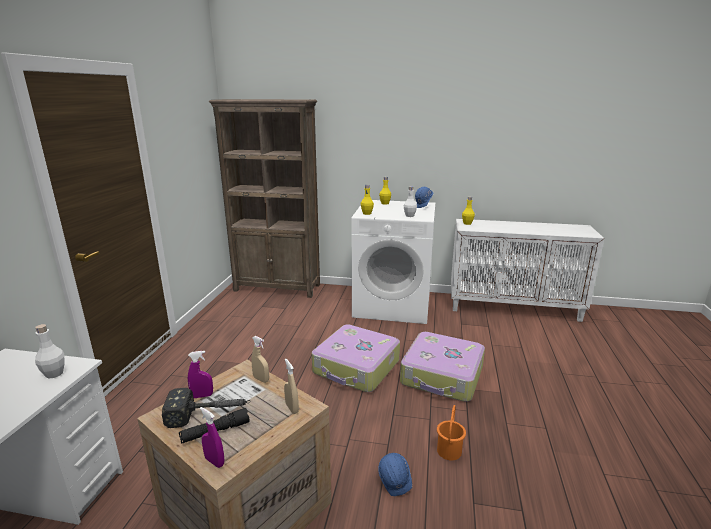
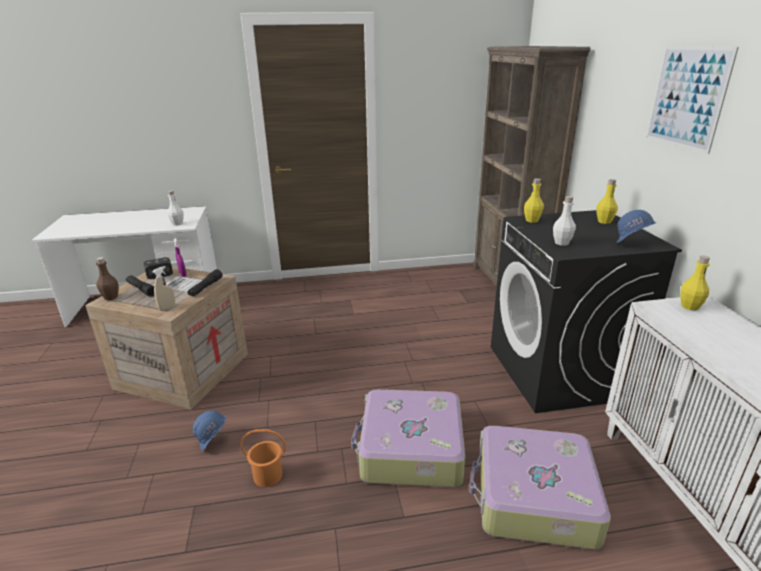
camera: 70 degrees right, 5 degrees up
(214, 461) = (111, 297): purple spray bottle -> brown bottle
(261, 379) = (206, 287): beige spray bottle -> black flashlight
(356, 367) = (386, 377): suitcase -> suitcase (533, 497)
(393, 305) = (559, 372): white washing machine -> black washing machine
(412, 125) = (687, 97): none -> picture

